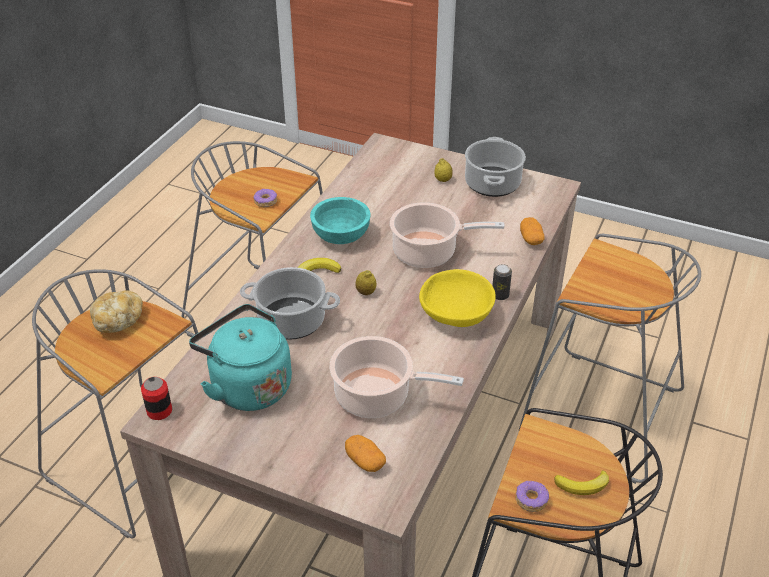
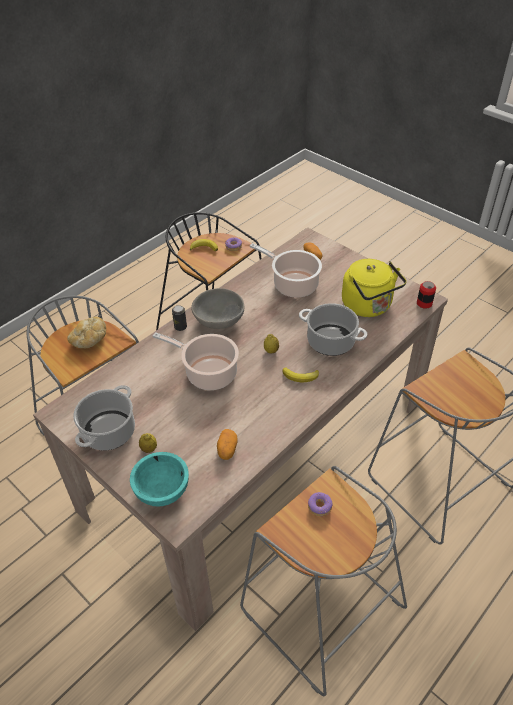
camera: 160 degrees left, 5 degrees up
(118, 320) = (458, 403): bread -> bread (89, 340)
(247, 385) = (369, 306): turquoise kettle -> yellow kettle
(340, 236) = (270, 406): turquoise bowl -> turquoise bowl (162, 490)
(455, 315) = (219, 320): yellow bowl -> grey bowl
(531, 239) = (124, 366): potato -> potato (227, 449)

